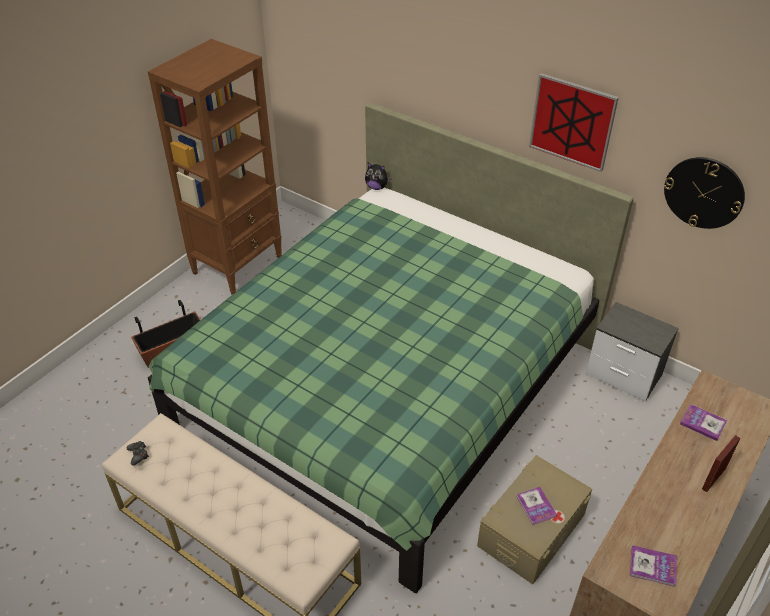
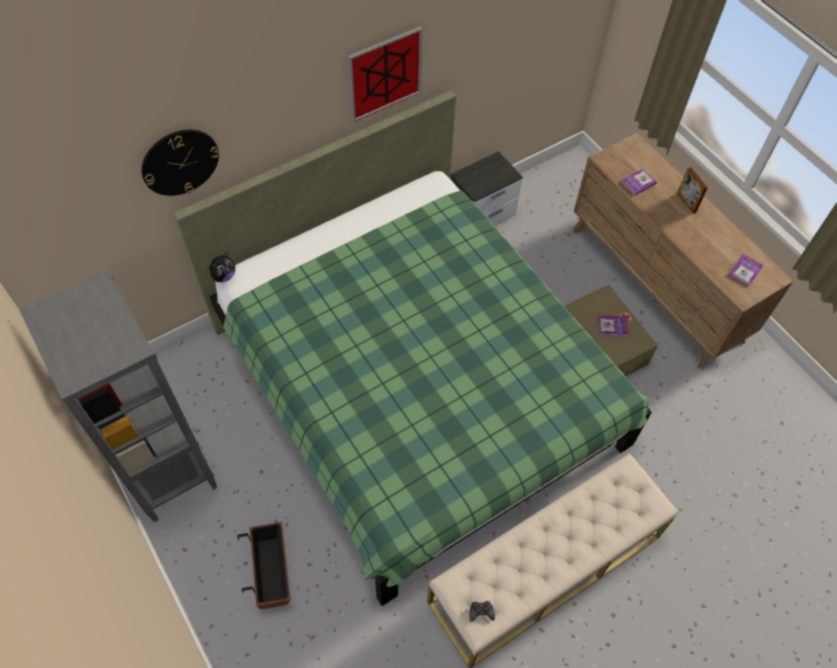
camera: 70 degrees left, 15 degrees up
(238, 264) = (167, 469): brown bookcase -> grey bookcase
(704, 192) = (496, 46): wall clock -> wall clock (180, 162)

